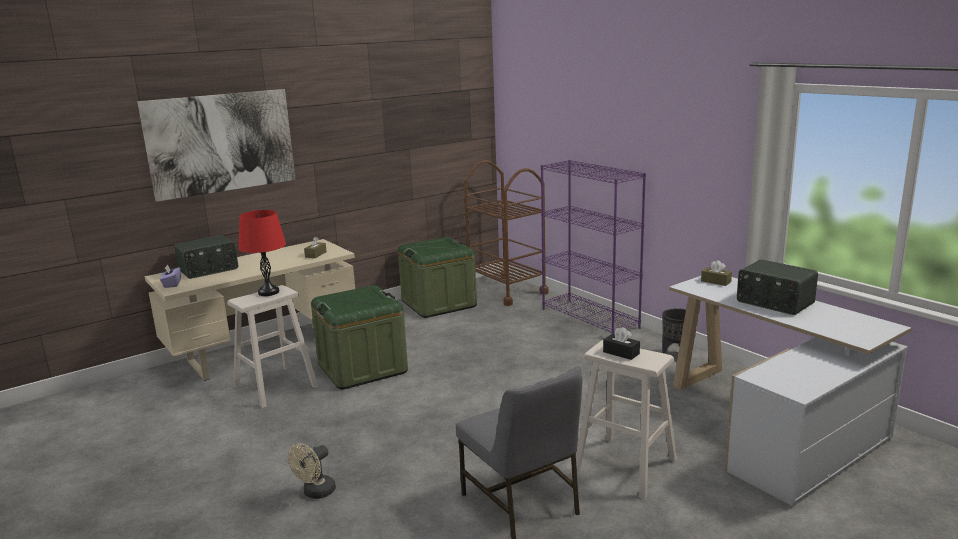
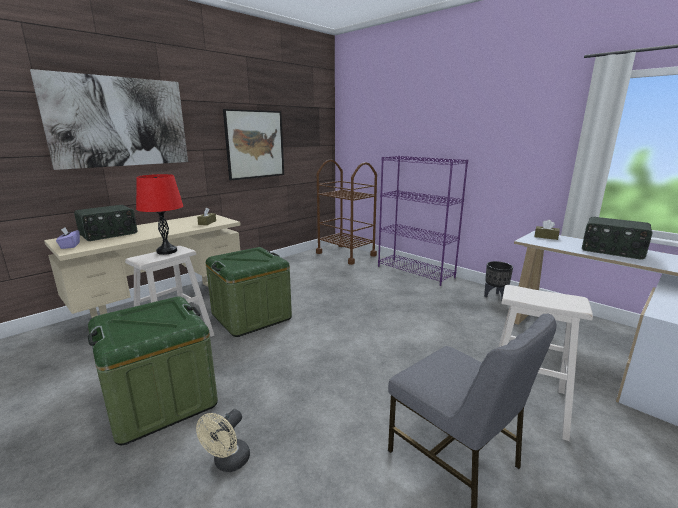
camera: 10 degrees left, 0 degrees up
(379, 149) = (255, 144): none -> picture
(438, 303) = (299, 264): green storage box -> green storage box (161, 400)
(621, 353) = (537, 296): black tissue box -> none

